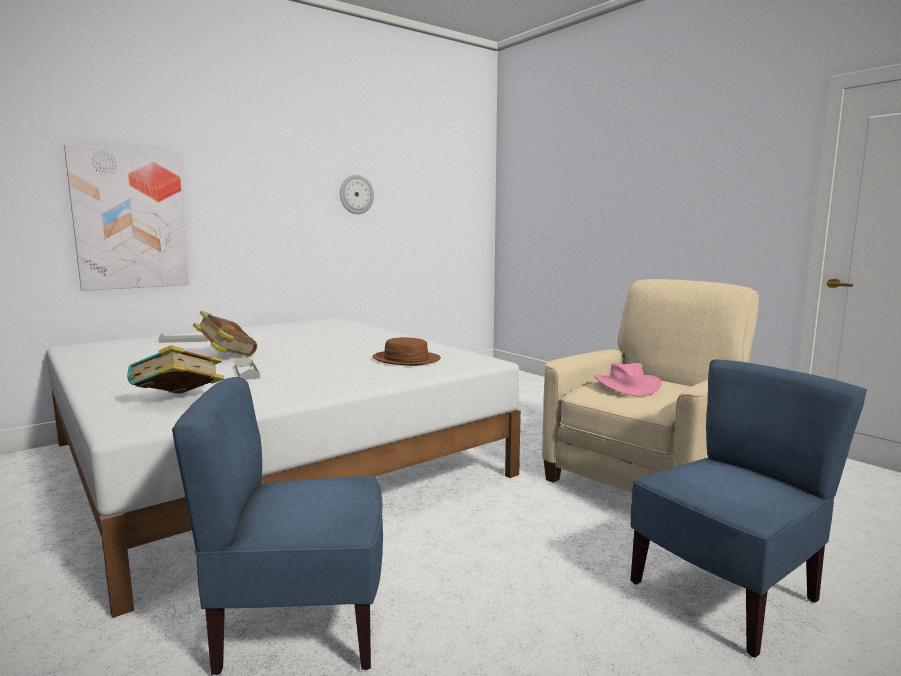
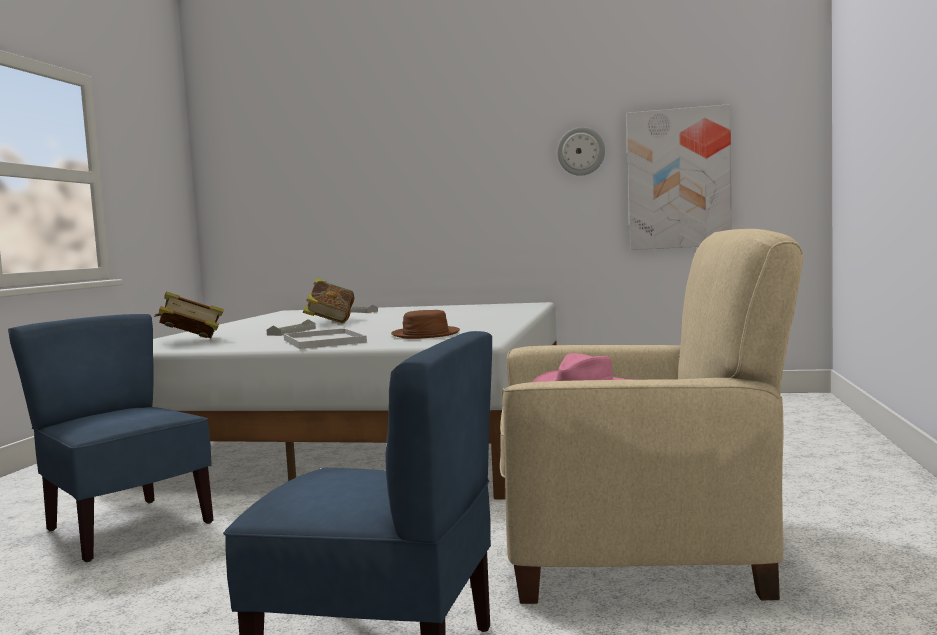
camera: 50 degrees right, 5 degrees down
(130, 219) = (345, 199): picture -> picture (678, 179)
(347, 378) = (322, 341): none -> white tray

